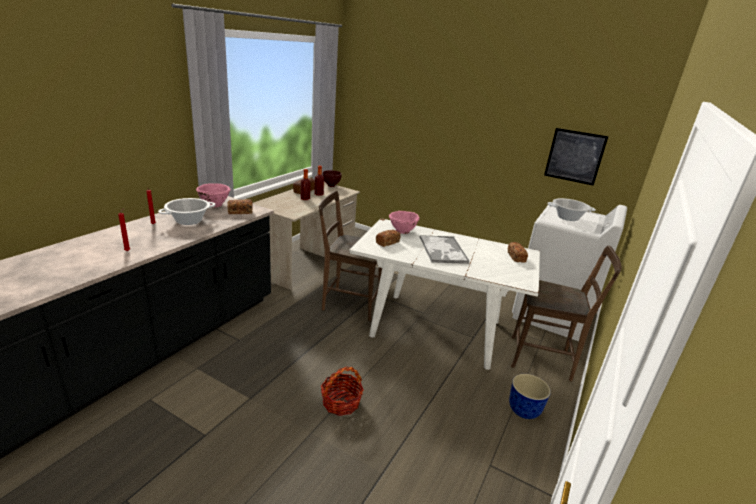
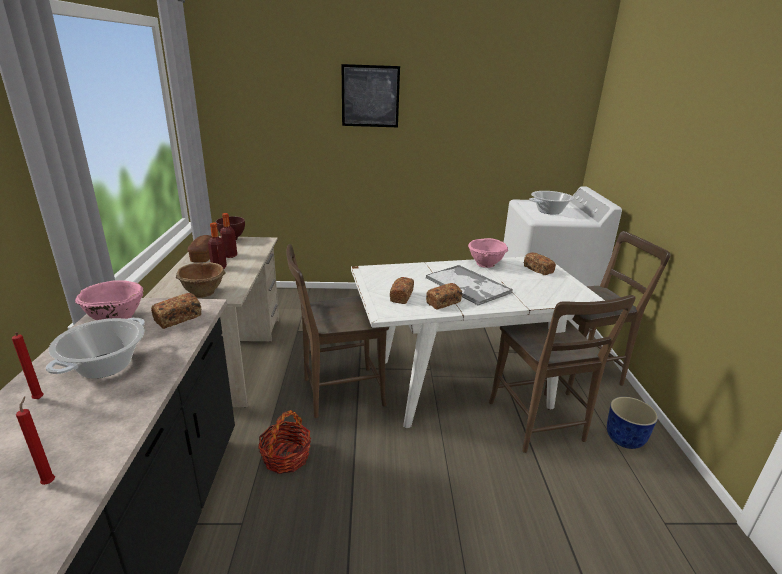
camera: 30 degrees left, 0 degrees up
(281, 209) = (204, 292): none -> brown bowl
(341, 402) = (462, 541): basket -> basket (286, 457)
(402, 231) = (397, 276): pink bowl -> pink bowl (485, 264)
(409, 254) = (443, 303): none -> bread
(464, 373) = (538, 425): none -> brown chair
(574, 156) = (519, 143): picture -> picture (370, 96)

